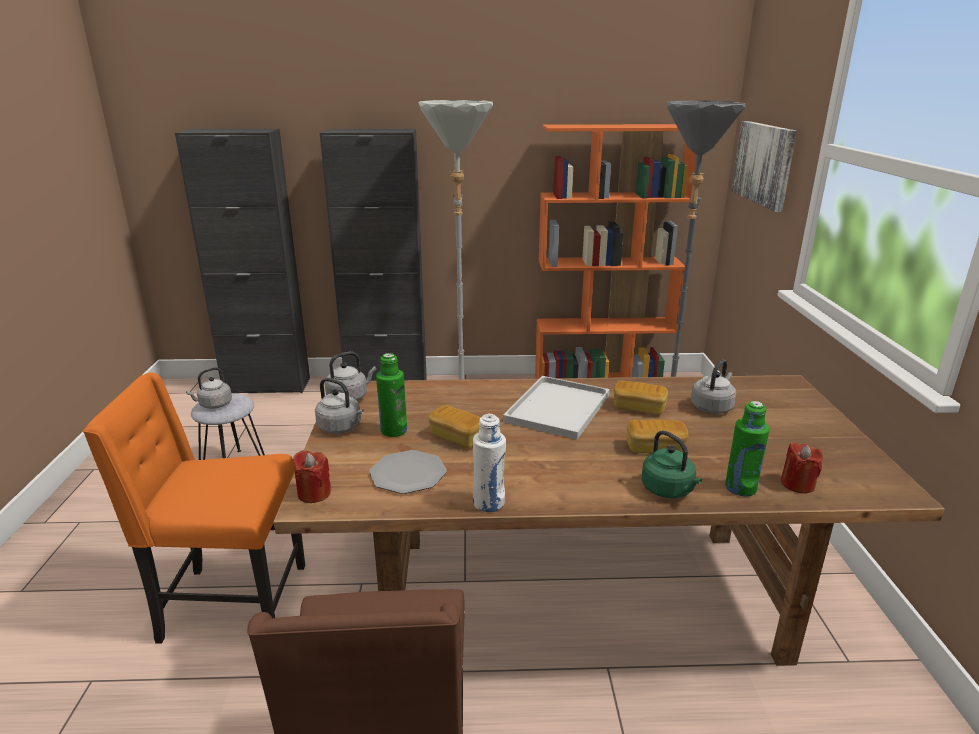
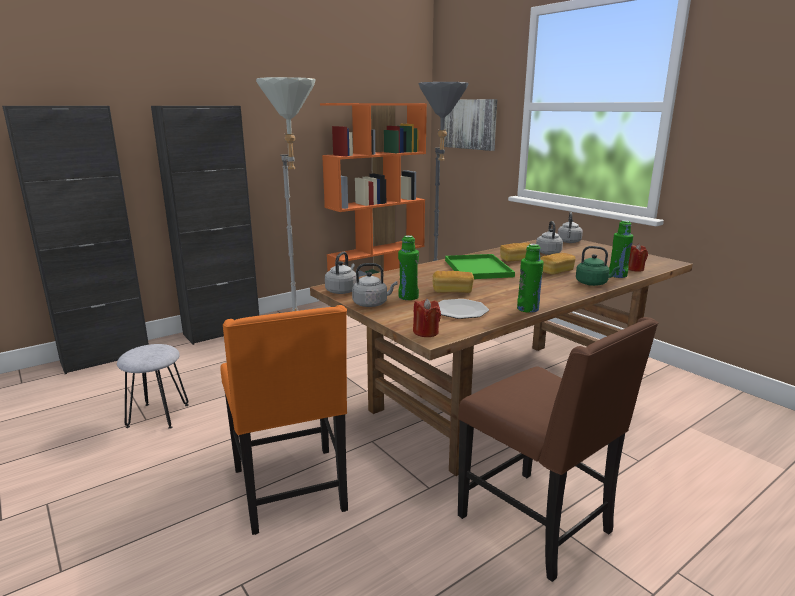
camera: 35 degrees left, 5 degrees down
(214, 405) = (142, 355): grey kettle -> grey kettle (569, 242)
(231, 605) = (292, 491): orange chair -> orange chair turned 75 degrees counterclockwise
(489, 503) = (527, 309): white bottle -> green bottle
(557, 407) = (476, 268): white tray -> green tray

